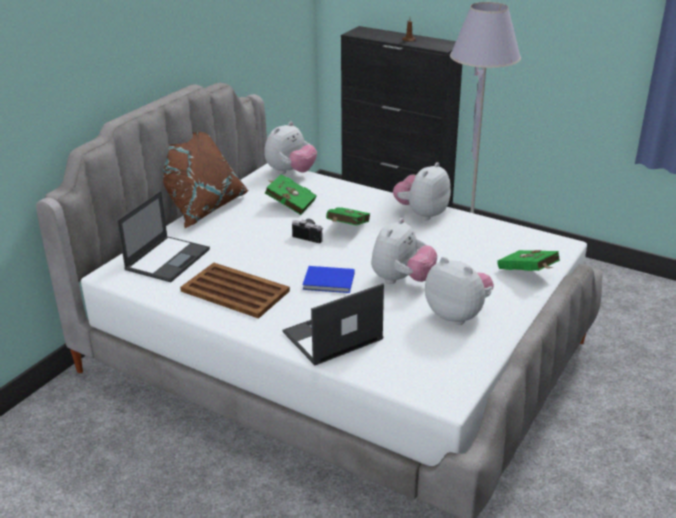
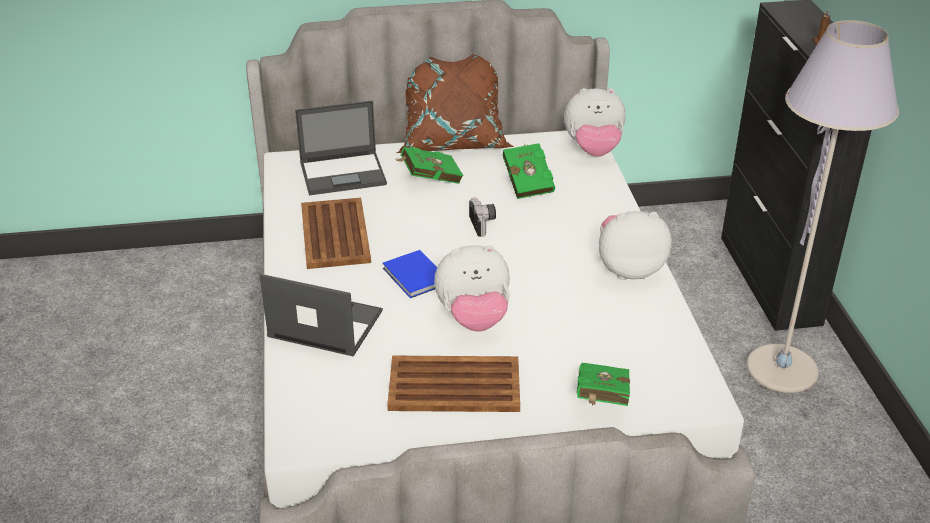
camera: 50 degrees right, 5 degrees up
(347, 228) = (529, 238): green book -> green book (429, 178)
(457, 314) = (453, 385): plush toy -> brown tray

